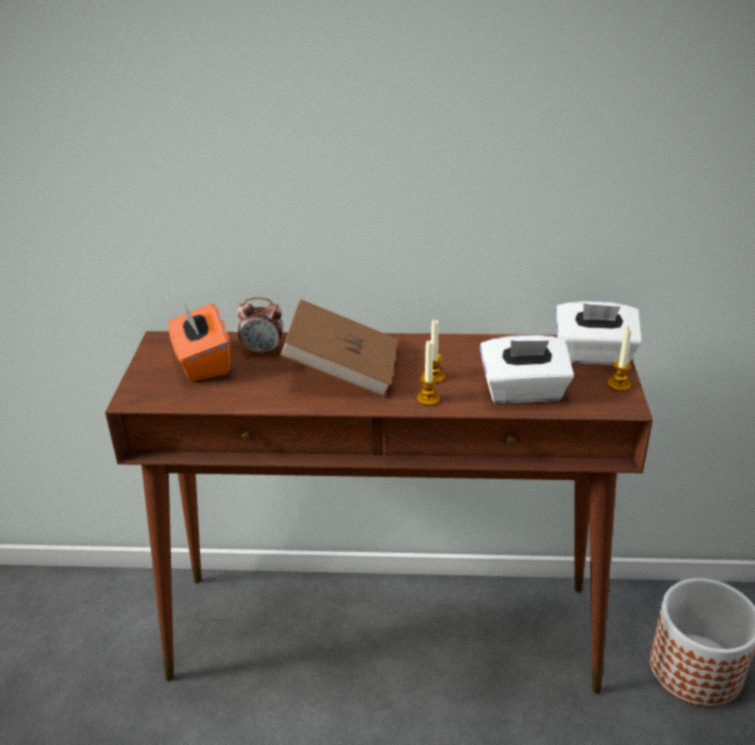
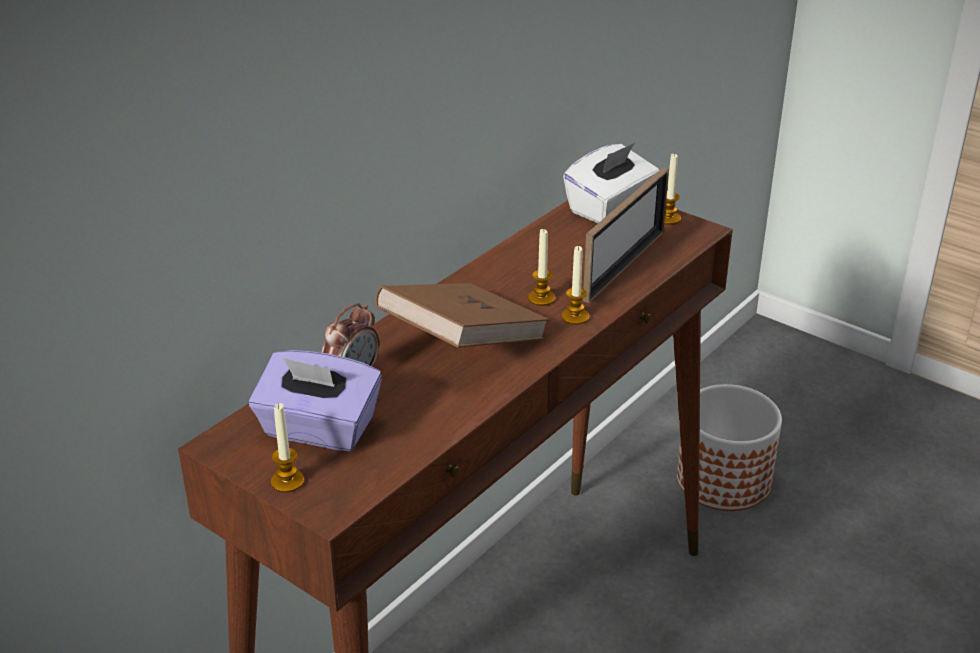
camera: 55 degrees left, 0 degrees up
(145, 375) = (287, 481): none -> candle
(202, 362) = (318, 429): orange tissue box -> purple tissue box
(523, 392) = (624, 265): white tissue box -> picture frame

